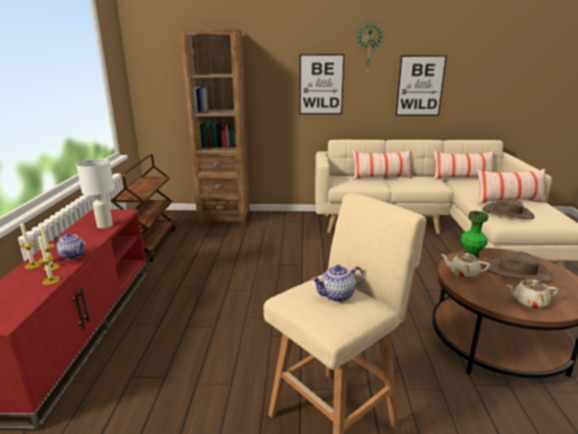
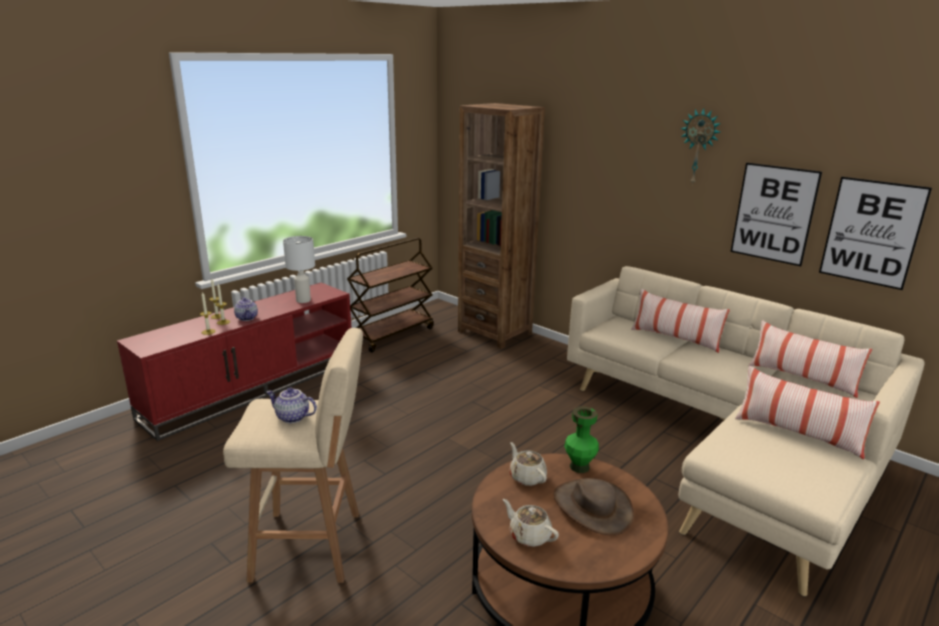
camera: 40 degrees right, 0 degrees up
(321, 84) = (631, 188): picture -> picture (872, 232)
(507, 213) = (748, 446): brown hat -> none

